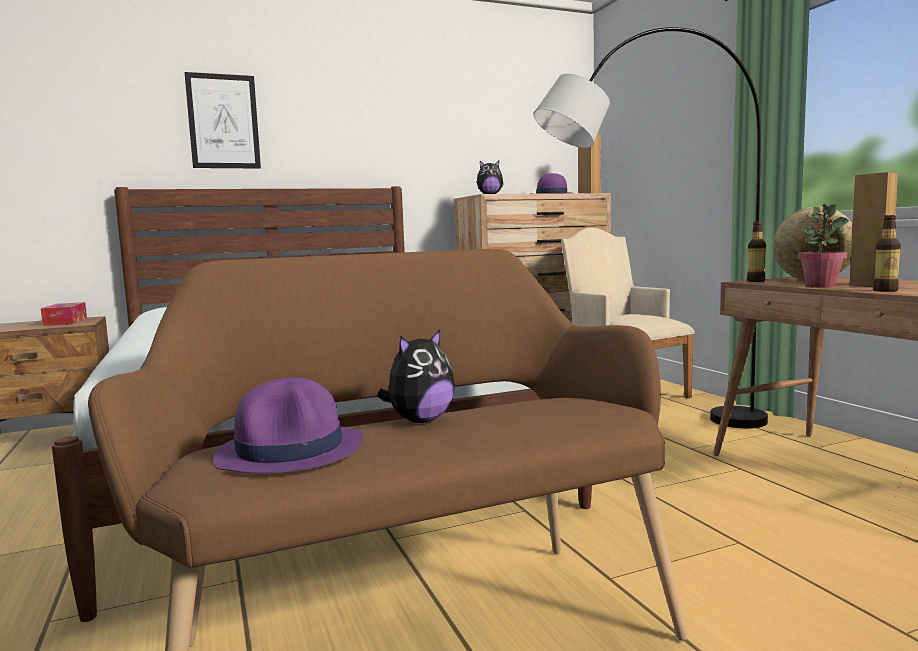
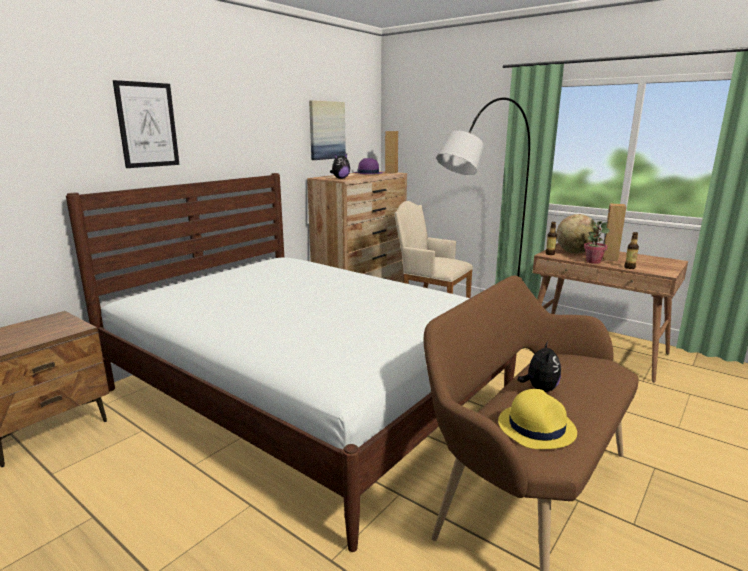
camera: 30 degrees left, 10 degrees up
(65, 322) = (48, 325): tissue box -> none
(291, 450) = (536, 427): purple hat -> yellow hat
(490, 138) = (326, 130): none -> picture

